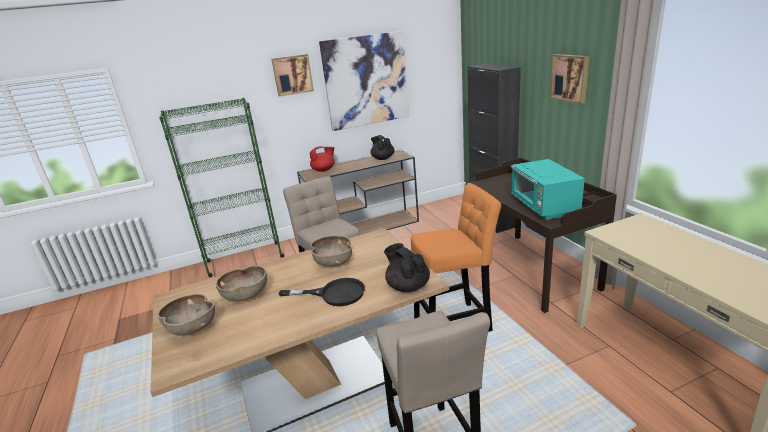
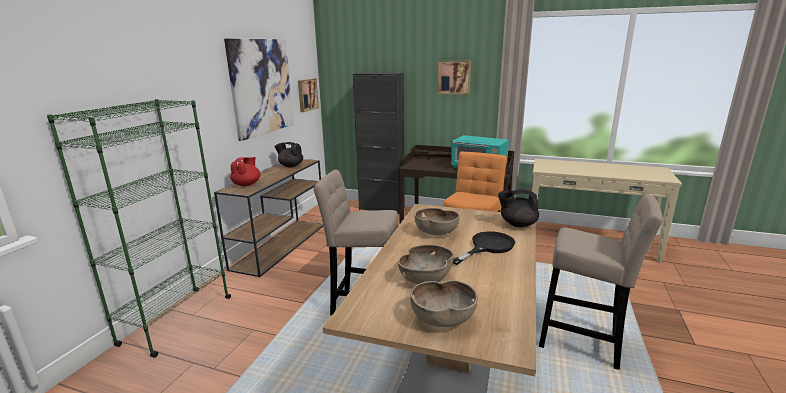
camera: 50 degrees left, 5 degrees down
(292, 75) = (202, 74): picture -> picture (307, 94)

